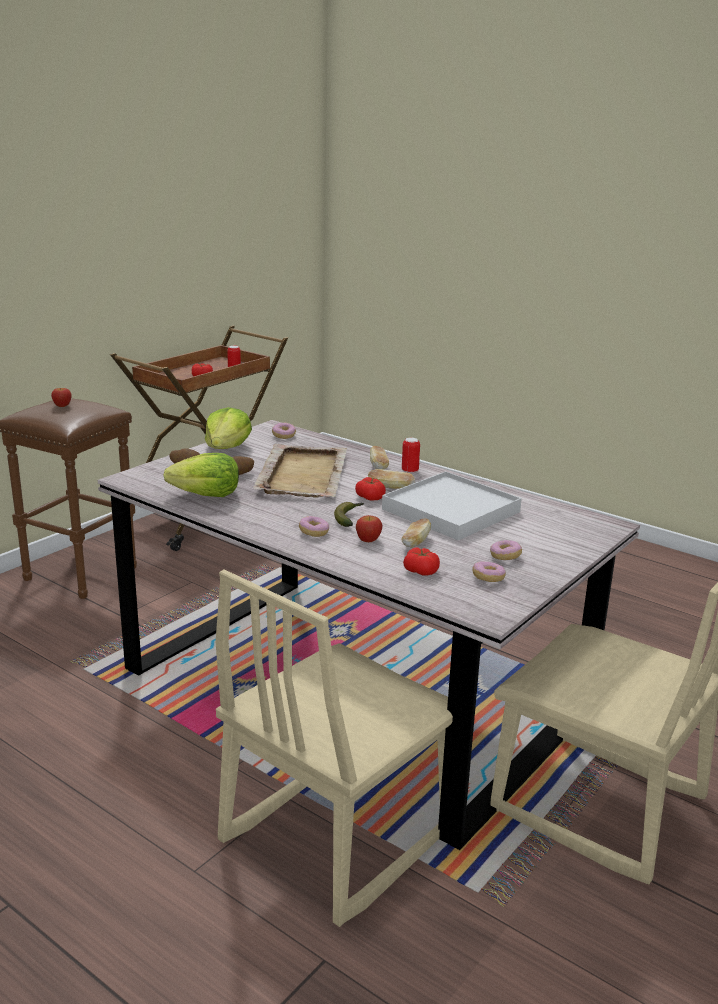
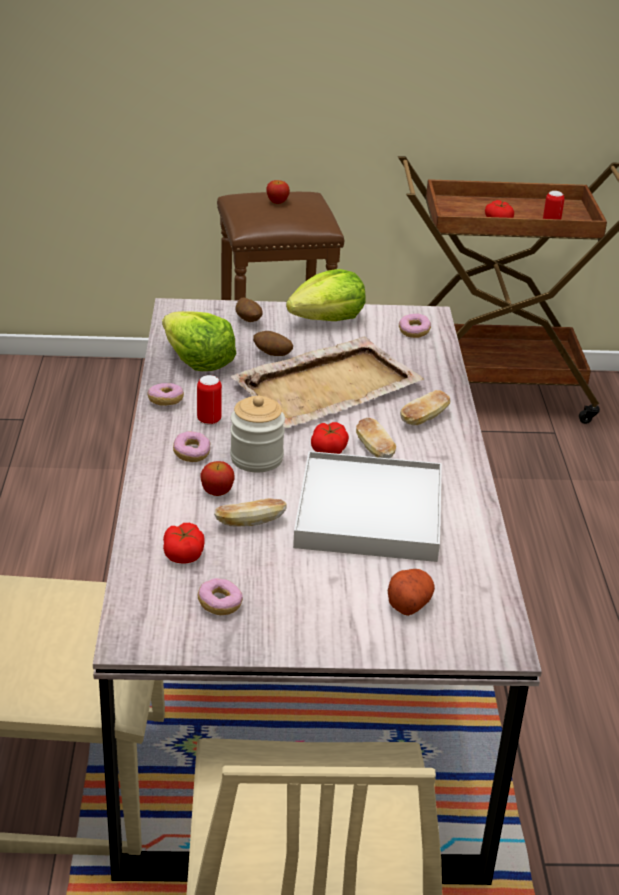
camera: 50 degrees right, 10 degrees up
(349, 518) = (256, 458): banana -> jar
(410, 471) = (442, 443): can -> can (209, 420)
(505, 556) = (293, 596): donut -> donut (165, 401)
(548, 531) = (408, 602): none -> potato

